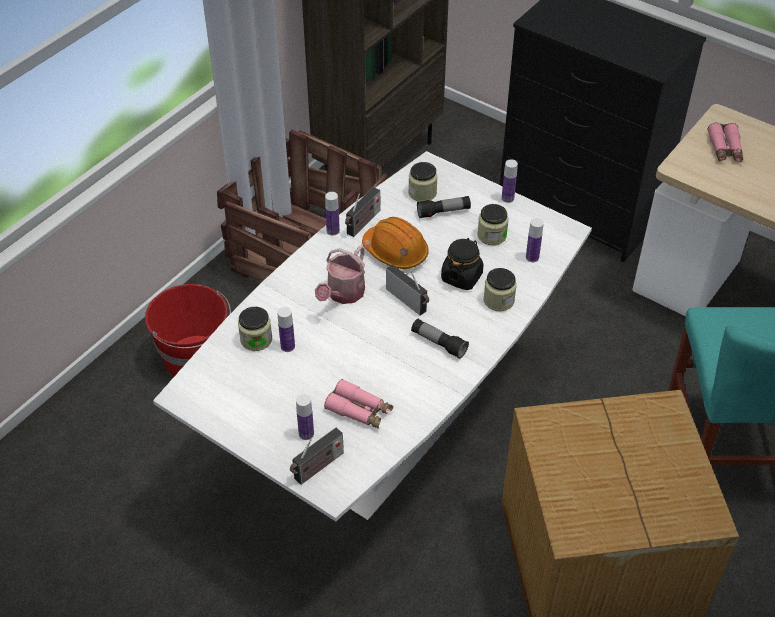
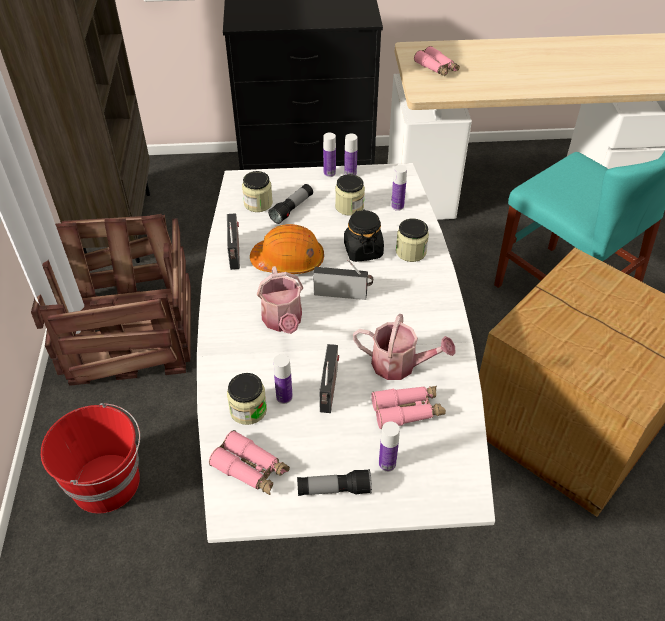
camera: 40 degrees left, 0 degrees up
(219, 377) = (251, 469): none -> pink binoculars
(317, 468) = (431, 487): radio -> radio (329, 391)
(333, 231) = (215, 274): bottle -> bottle (350, 174)
(390, 377) = (400, 365): none -> watering can
(438, 343) = (405, 312): flashlight -> flashlight (334, 489)

